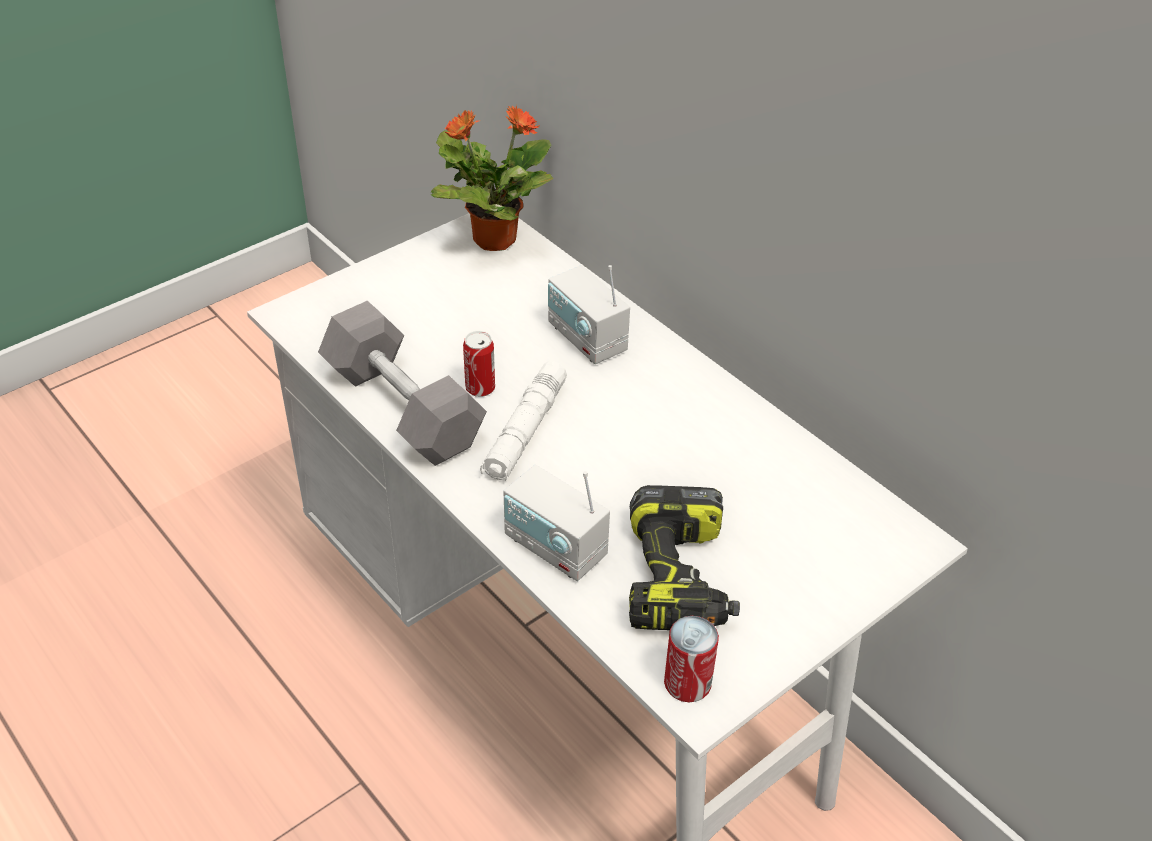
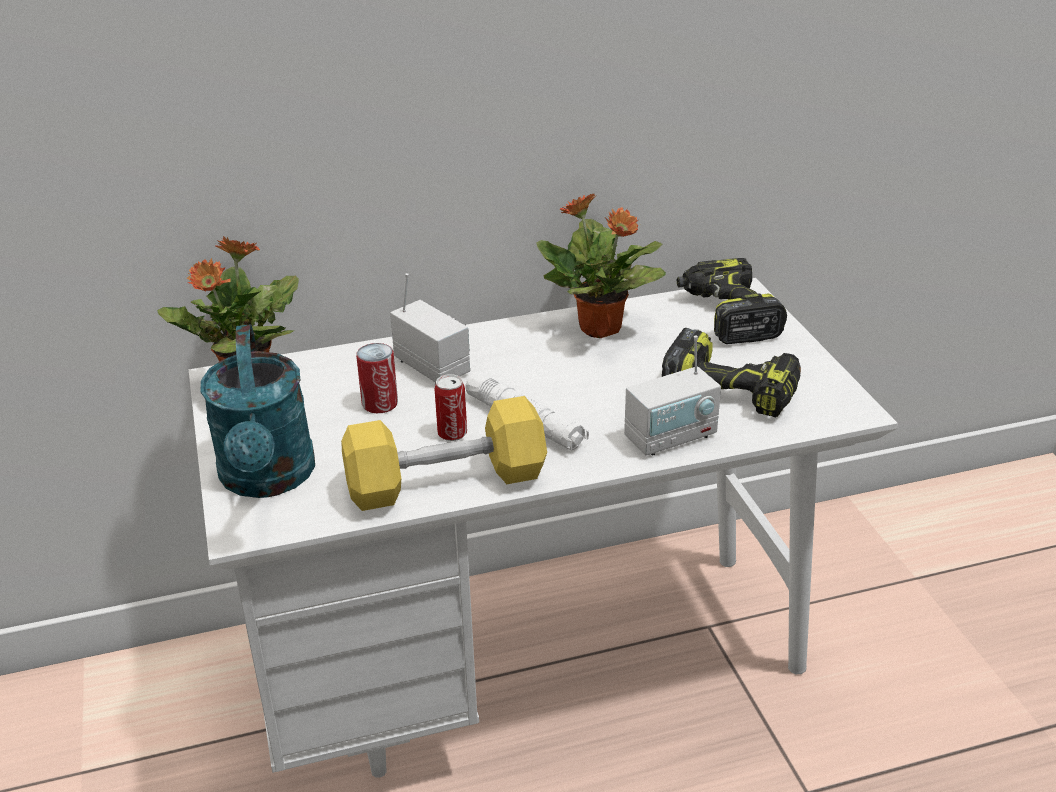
camera: 65 degrees left, 10 degrees down
(359, 303) = (268, 479): none -> turquoise watering can
(403, 407) = (446, 482): grey dumbbell -> yellow dumbbell
(586, 339) = (432, 366): radio -> radio turned 120 degrees counterclockwise
(687, 683) = (833, 411): can -> can (380, 404)
(739, 438) = (601, 329): none -> potted plant
(846, 539) = (726, 315): none -> power drill

